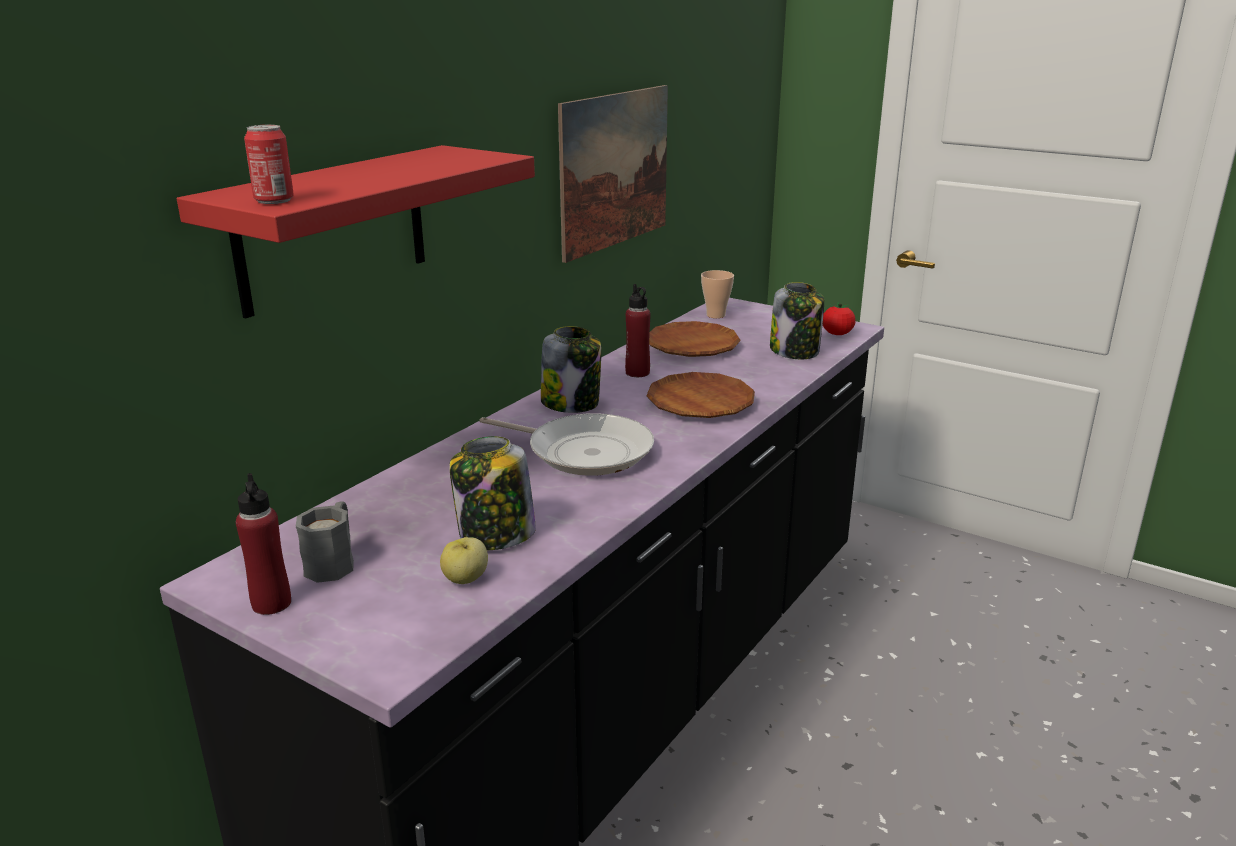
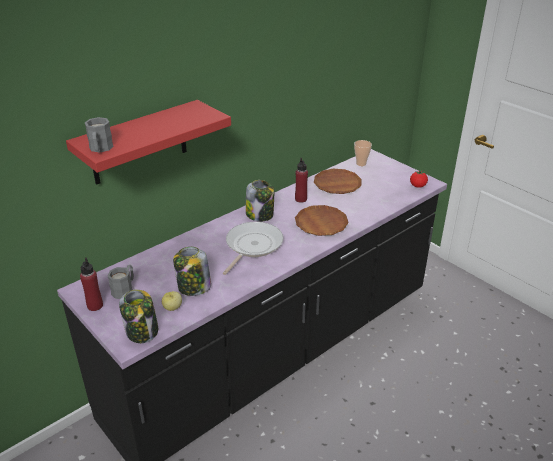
camera: 15 degrees right, 10 degrees up
(274, 200) = (100, 149): can -> grey mug
(584, 451) = (252, 246): frying pan -> frying pan turned 105 degrees counterclockwise
(615, 170) = (302, 94): picture -> none
(795, 351) = (388, 195): jar -> jar (142, 331)

